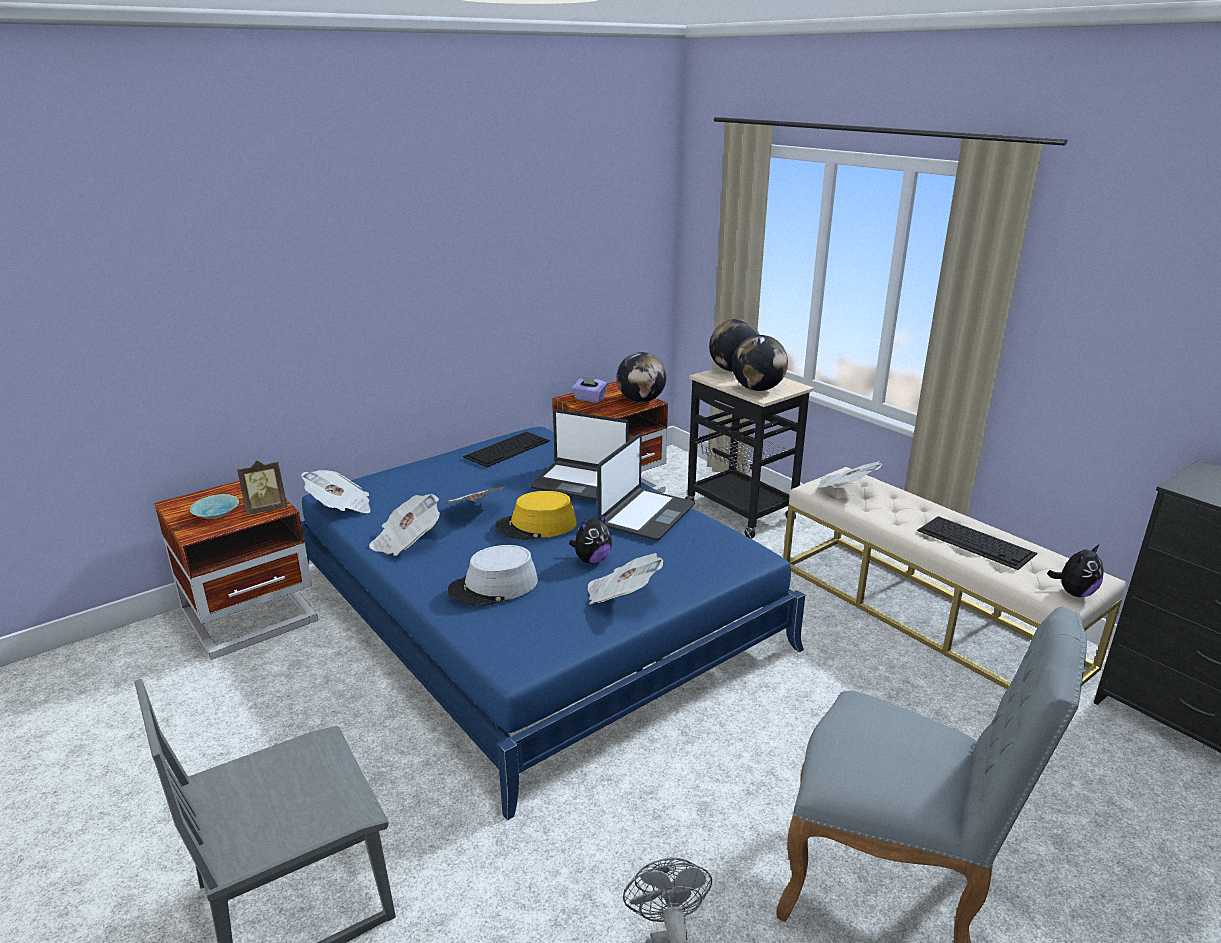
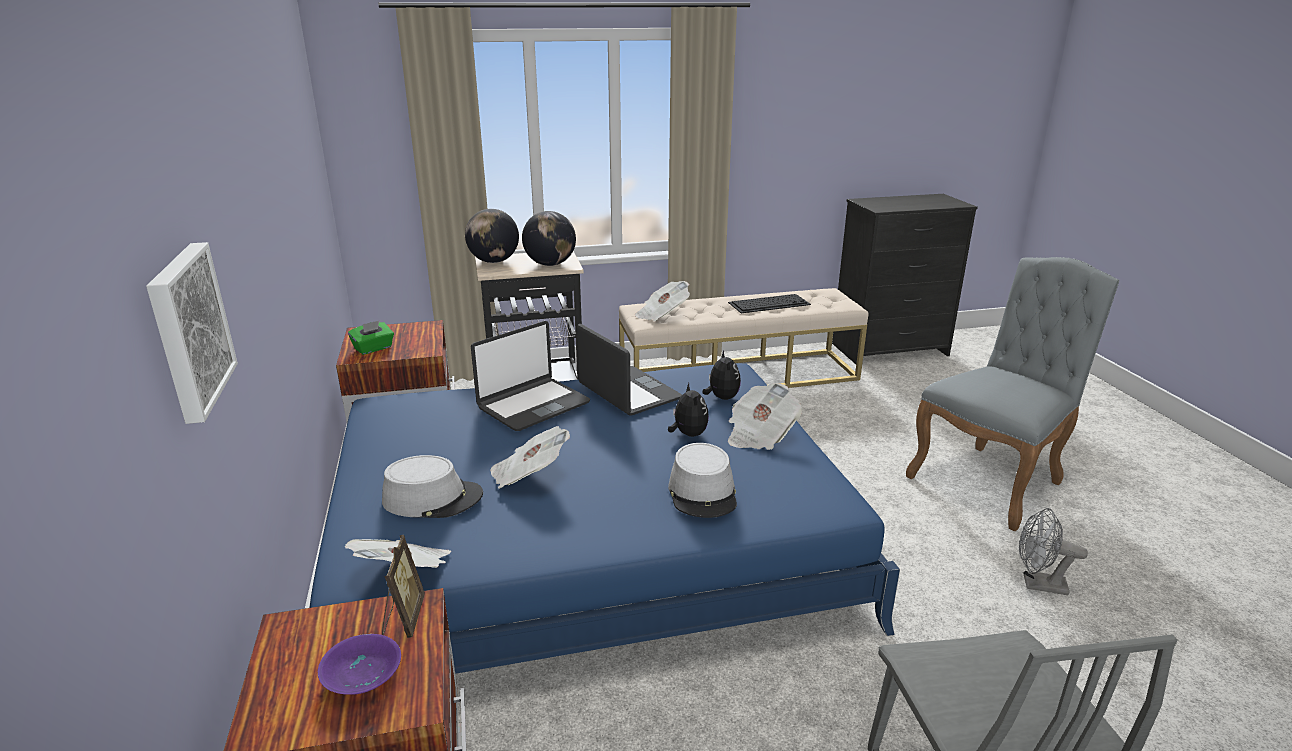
camera: 65 degrees left, 0 degrees up
(218, 514) = (364, 674): turquoise bowl -> purple bowl
(252, 304) = (187, 330): none -> picture
(406, 541) = (554, 533): newspaper -> none
(425, 489) = (433, 498): none -> grey hat
(507, 448) = (400, 425): keyboard -> none
(536, 526) = (601, 446): yellow hat -> none
(589, 399) = (373, 348): purple tissue box -> green tissue box
(641, 400) = (418, 328): globe -> none
(1074, 593) = (844, 301): plush toy -> plush toy (721, 398)

